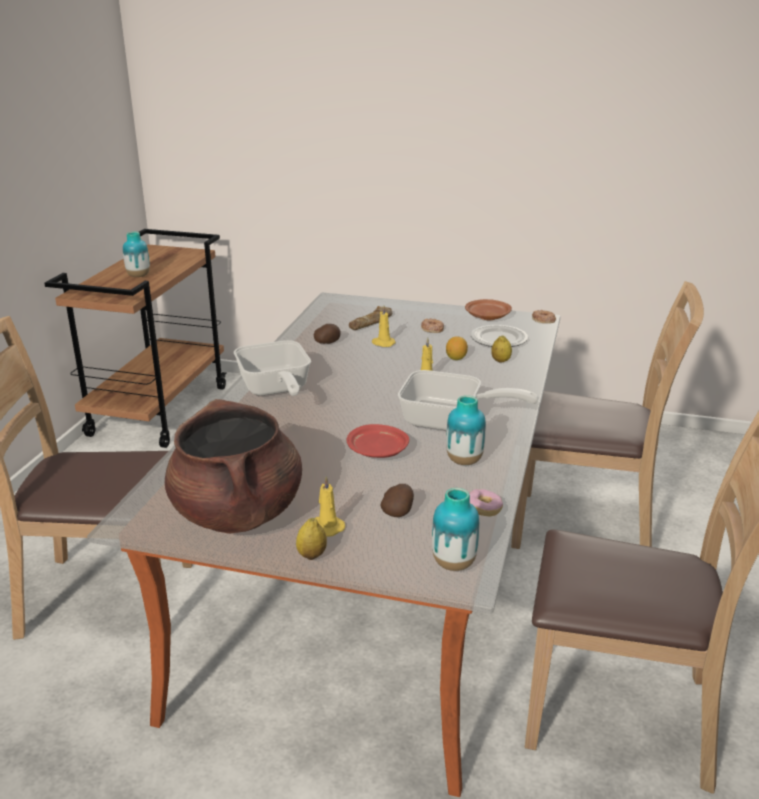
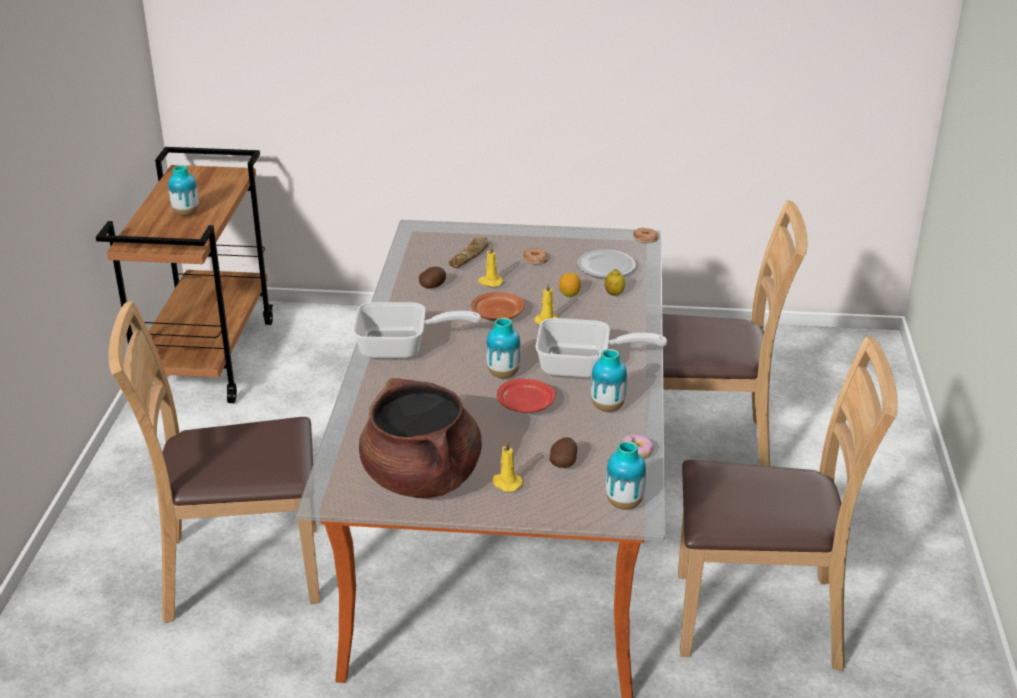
camera: 10 degrees left, 5 degrees up
(275, 390) = (402, 348): frying pan -> frying pan turned 60 degrees counterclockwise
(312, 555) = (503, 509): lemon -> none
(365, 421) = (503, 374): none -> vase
(487, 316) = (587, 239): brown plate -> brown plate (497, 315)

